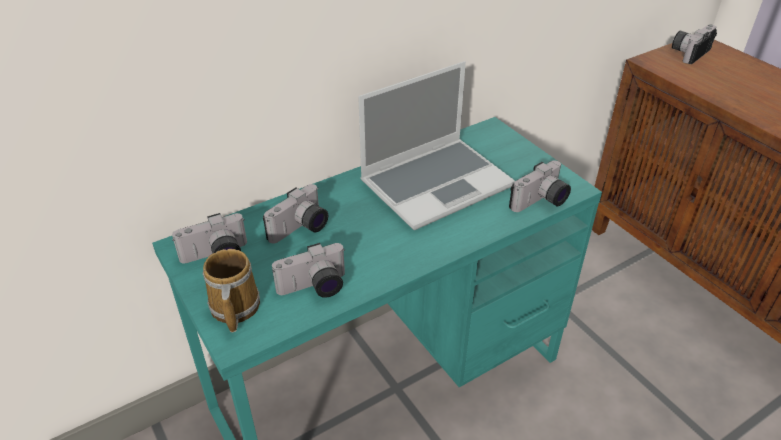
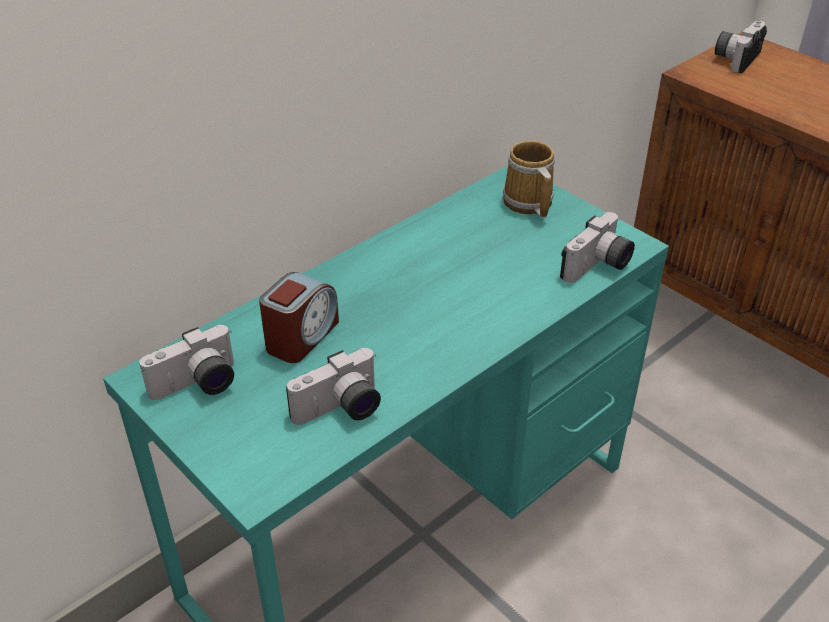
camera: 10 degrees left, 0 degrees up
(233, 308) = (240, 450): mug -> mug (527, 203)
(301, 229) = (301, 337): camera -> alarm clock
(436, 183) = (461, 256): laptop -> none

